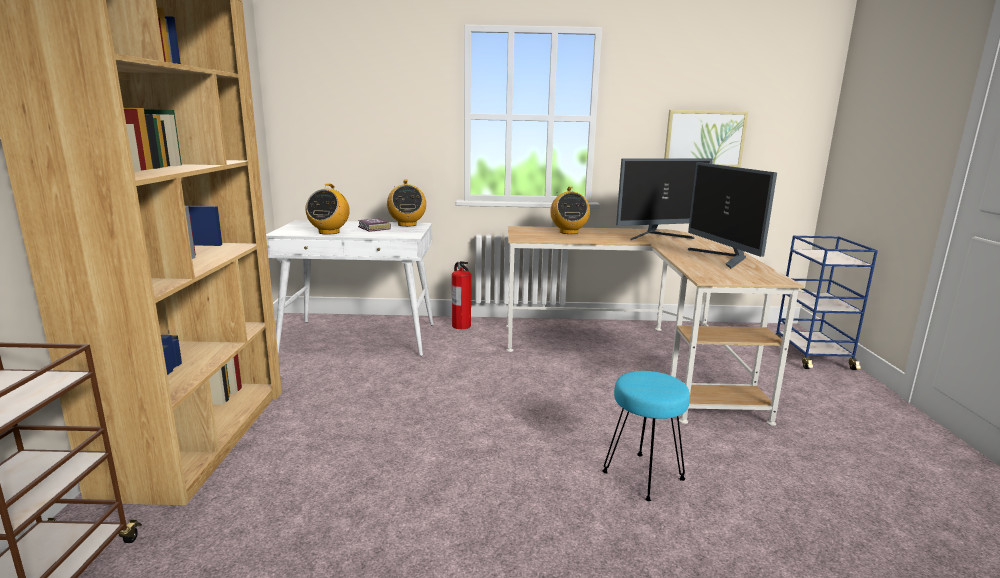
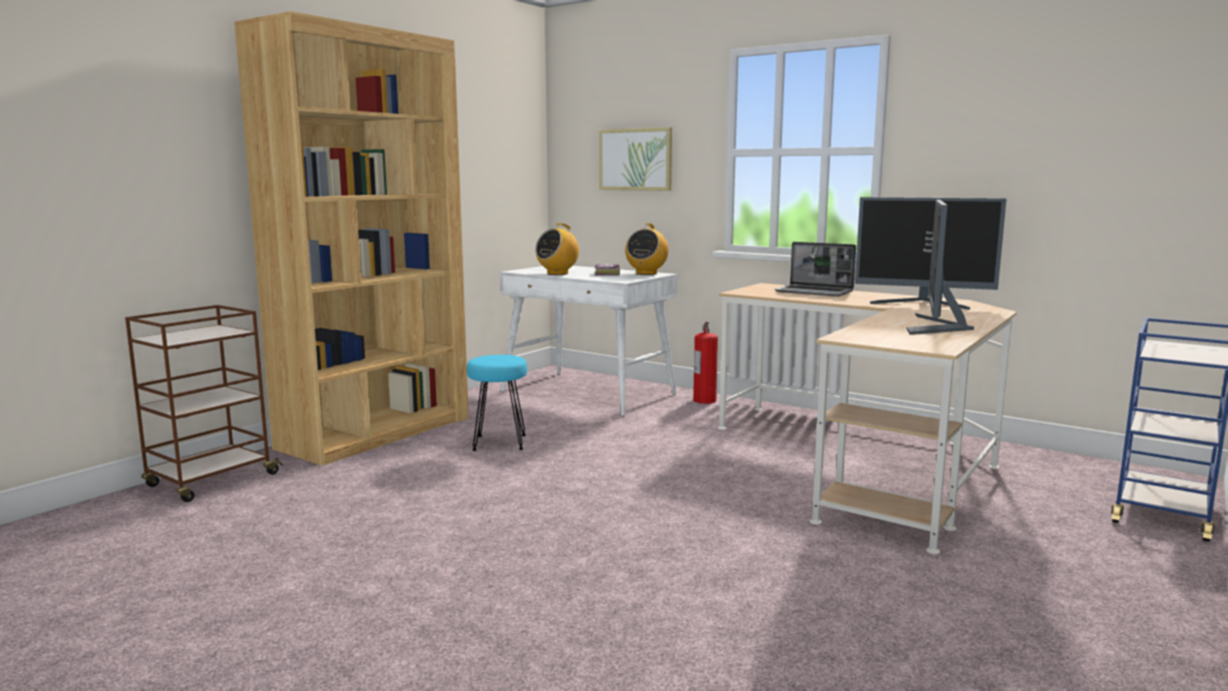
camera: 35 degrees right, 5 degrees down
(568, 232) = (815, 292): radio -> laptop
(642, 476) = (685, 545): turquoise stool -> turquoise stool (498, 443)
(704, 139) = (1040, 174): picture -> picture (635, 159)

